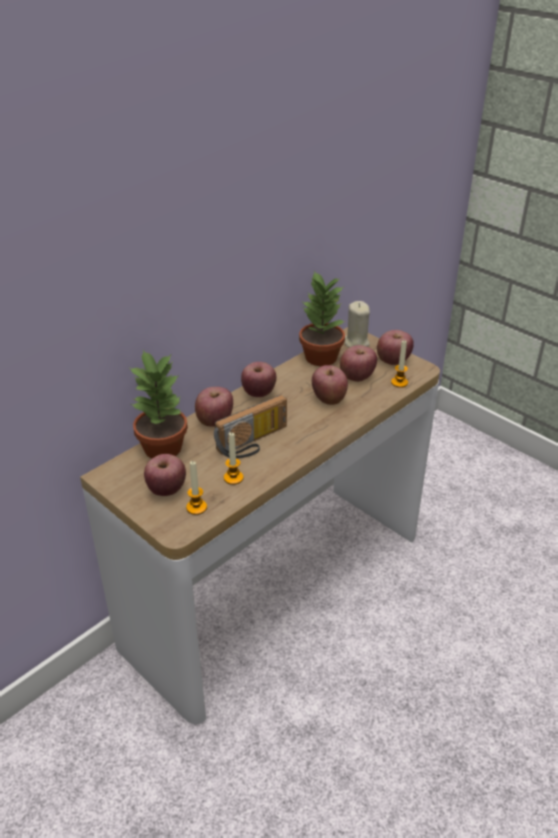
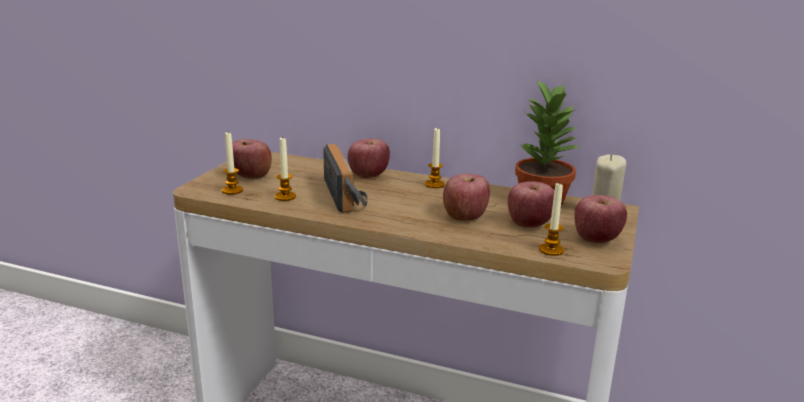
camera: 65 degrees right, 15 degrees down
(163, 447) = (309, 165): potted plant -> none
(254, 443) = (347, 196): radio -> radio turned 135 degrees counterclockwise
(259, 393) = (434, 184): apple -> candle

